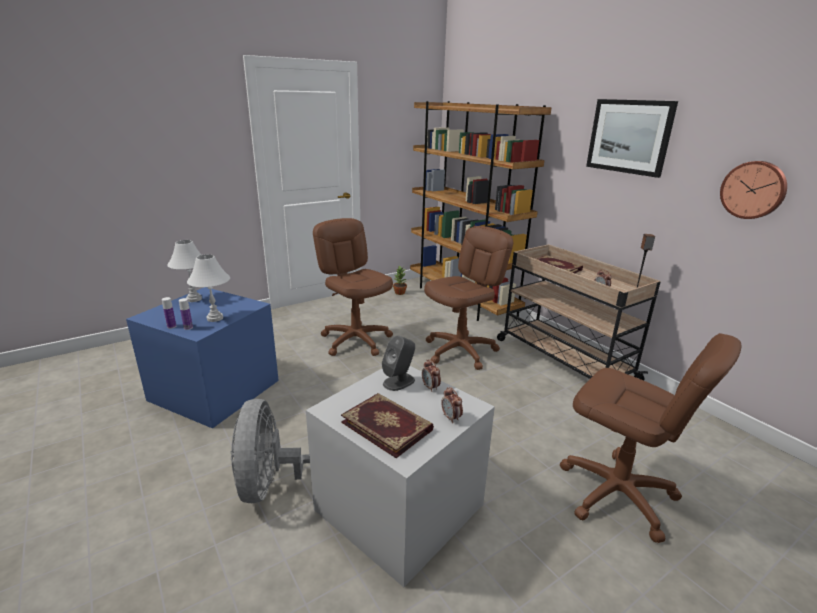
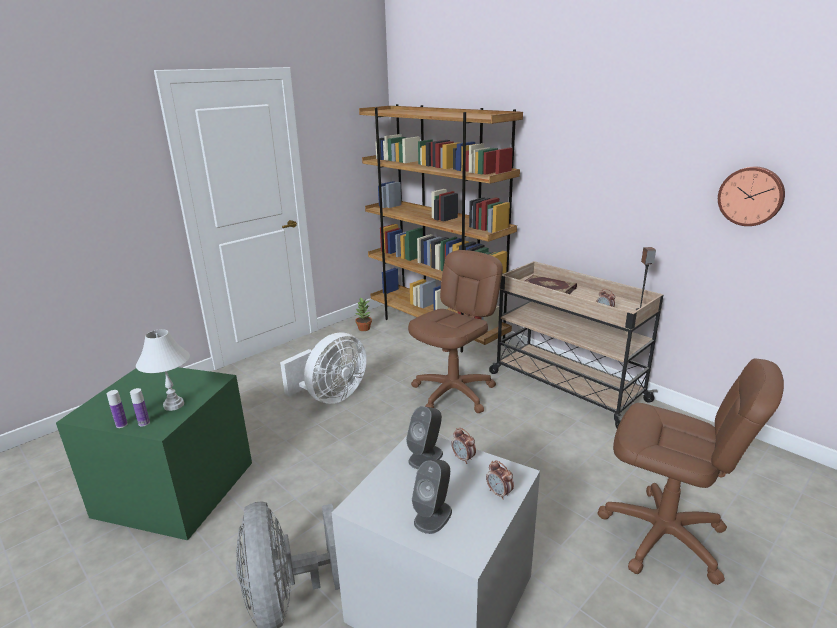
camera: 10 degrees left, 0 degrees up
(193, 299) = (136, 382): white table lamp -> none
(215, 389) = (175, 487): blue storage box -> green storage box
(356, 340) = (331, 397): brown office chair -> white fan
(387, 425) = (433, 516): book -> grey speaker
(629, 136) = (614, 142): picture -> none

